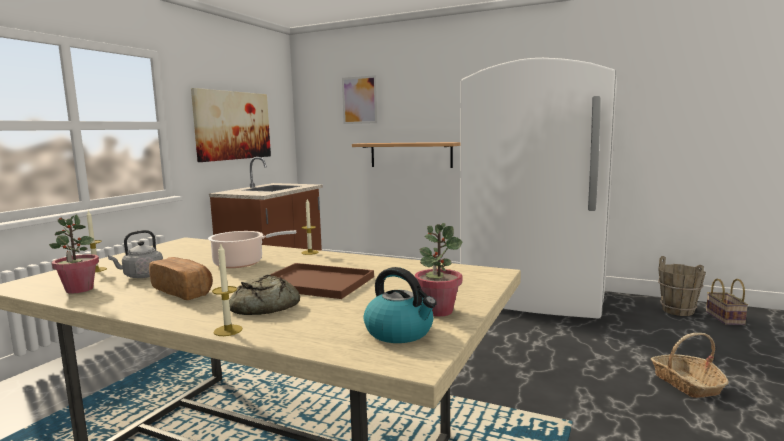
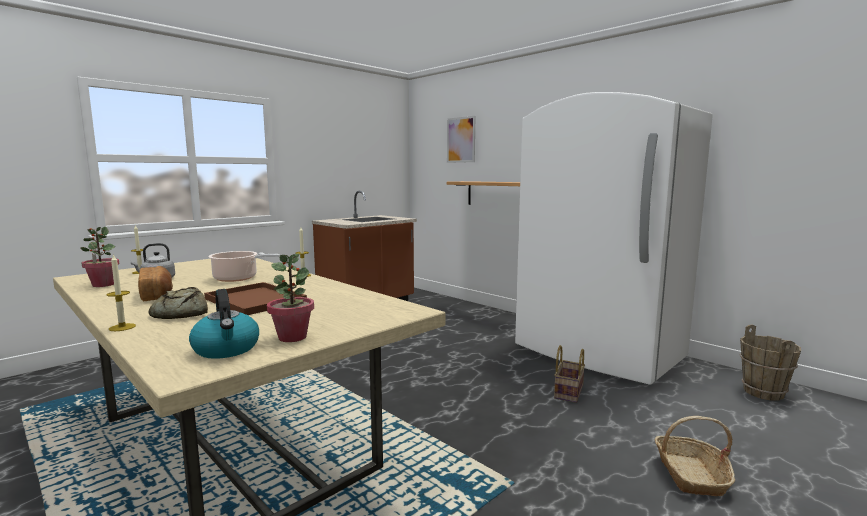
camera: 20 degrees right, 0 degrees up
(233, 125) = (341, 162): picture -> none
(723, 318) = (821, 411): basket -> basket (568, 391)

